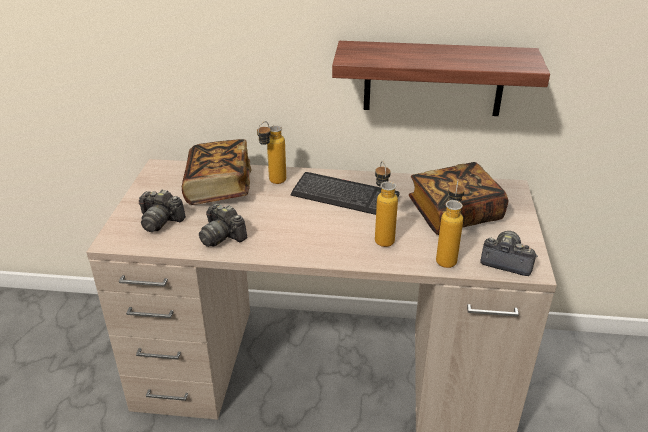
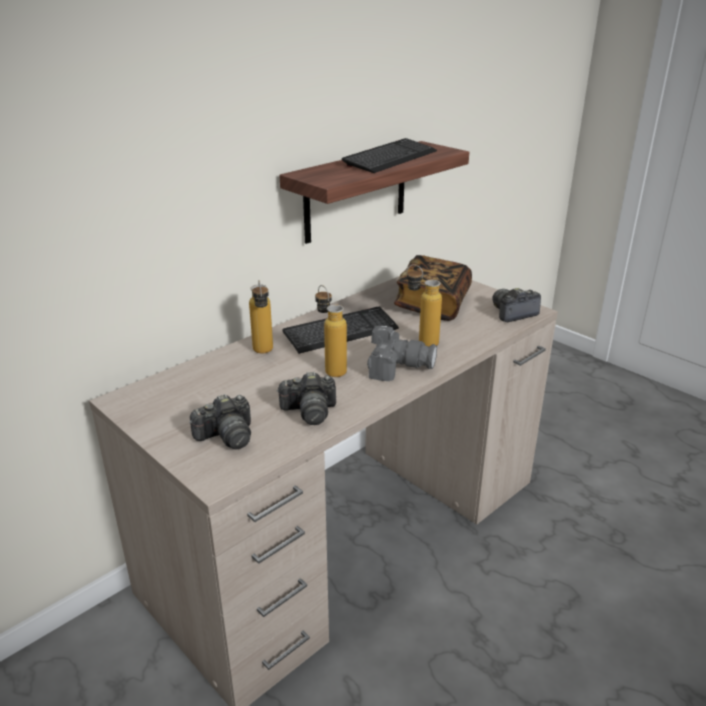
camera: 50 degrees left, 5 degrees down
(218, 187) = (222, 382): book -> none
(329, 243) = (397, 366): none -> camera
(447, 257) = (480, 330): bottle -> bottle (330, 368)
(455, 55) = (390, 158): none -> keyboard

